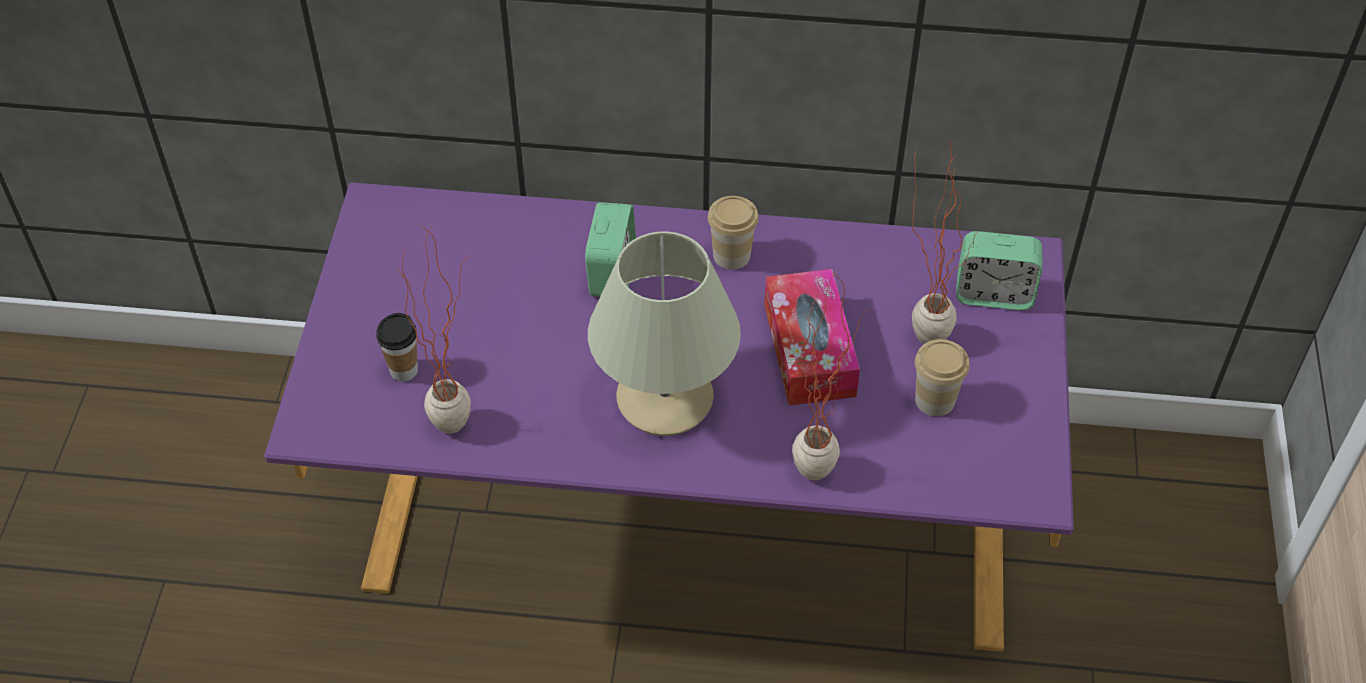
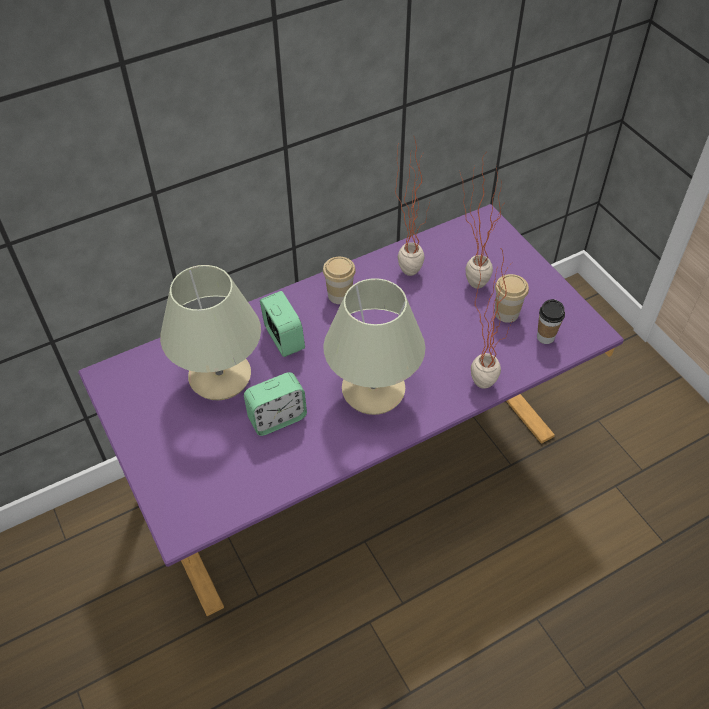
camera: 35 degrees left, 0 degrees up
(404, 370) = (210, 460): cup -> cup (545, 337)
(459, 415) = (266, 466): potted plant -> potted plant (408, 266)
(499, 277) = (220, 376): none -> beige table lamp
(809, 350) = (423, 322): tissue box -> none
(993, 294) = (485, 246): alarm clock -> alarm clock (277, 418)

